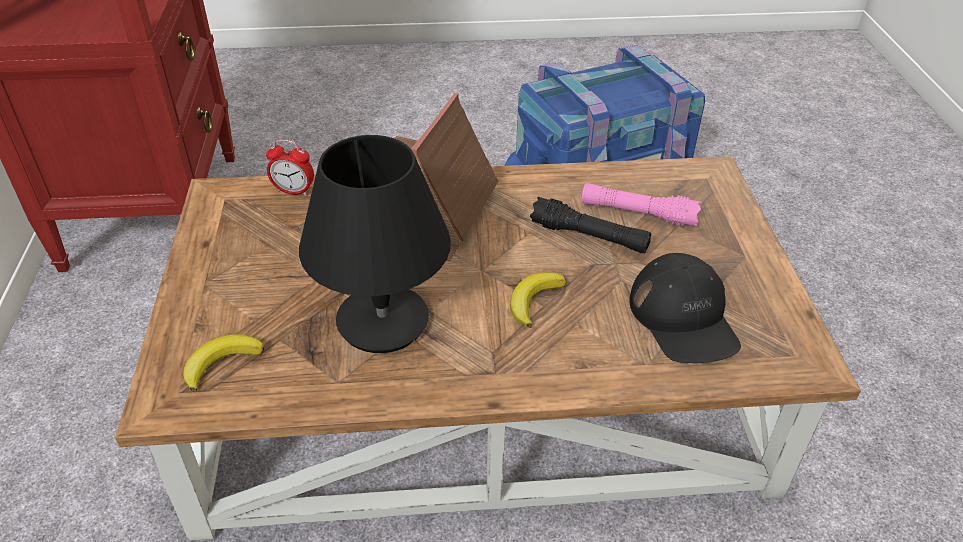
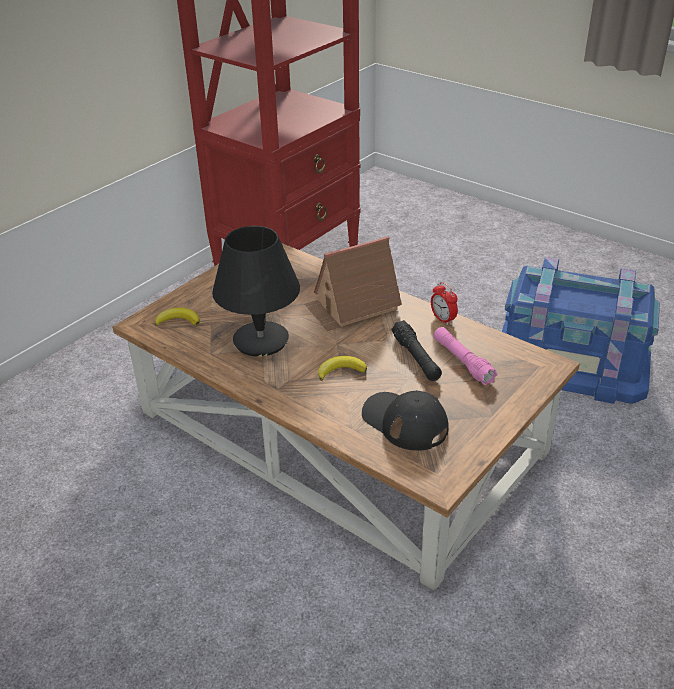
camera: 45 degrees right, 5 degrees down
(294, 191) = (301, 263): alarm clock -> alarm clock (443, 319)
(683, 318) = (404, 422): black cap -> black cap turned 105 degrees clockwise

